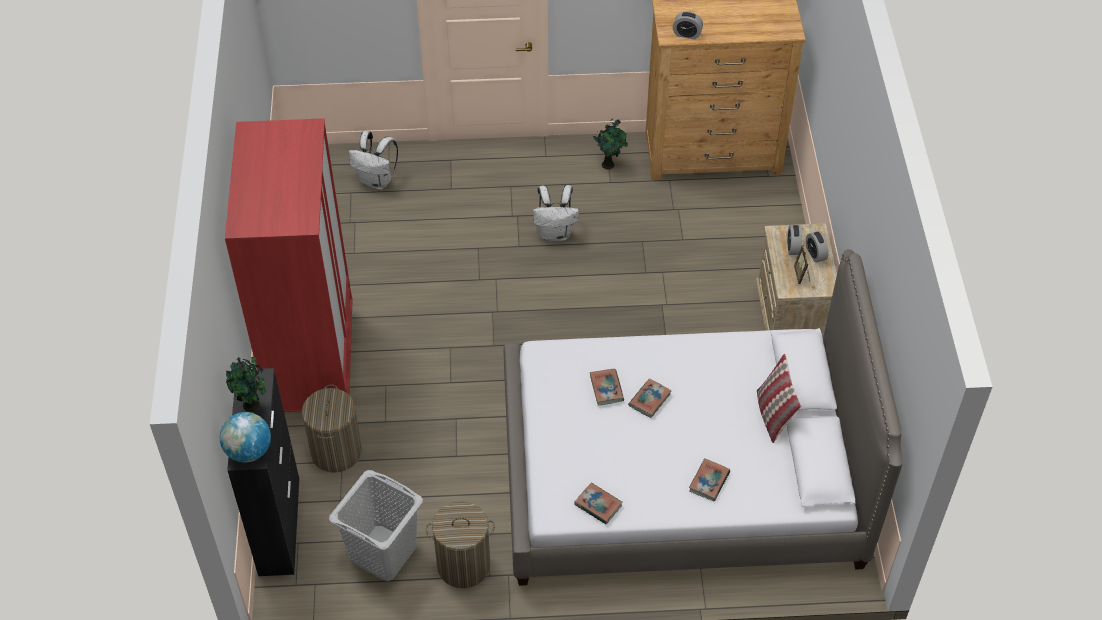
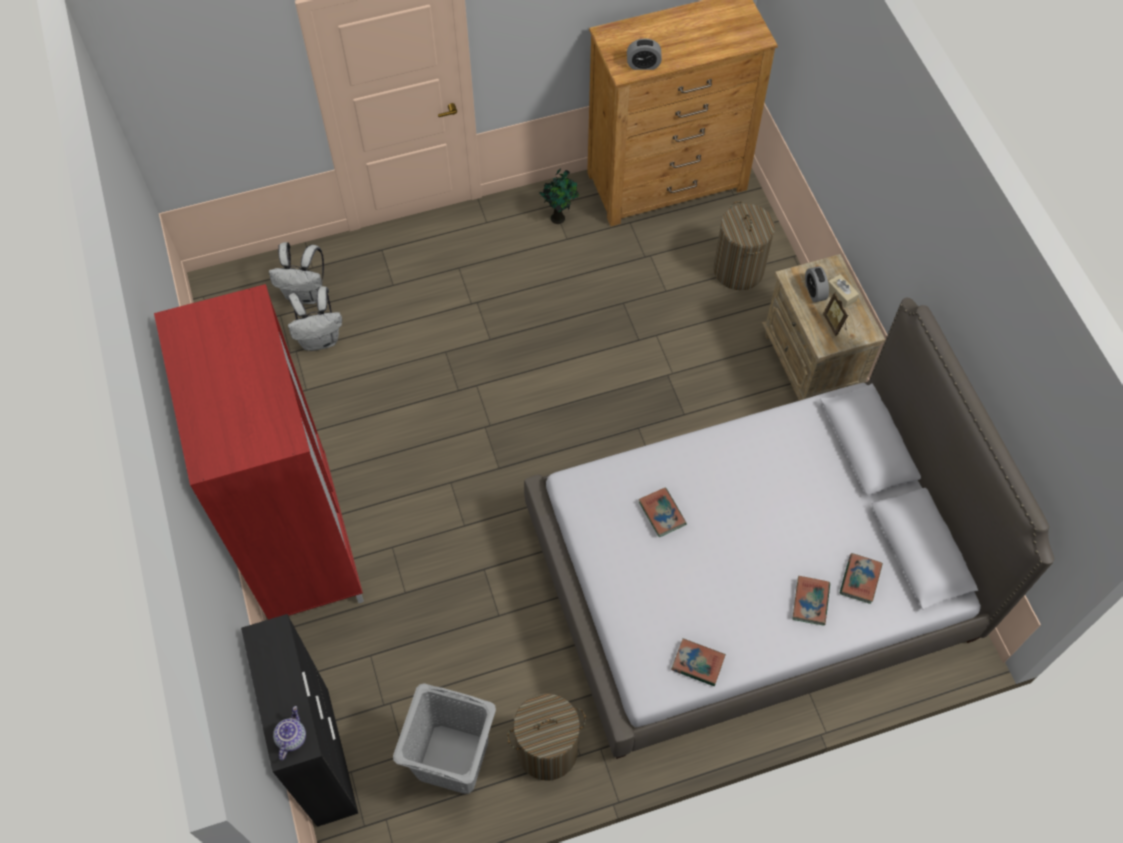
camera: 15 degrees left, 10 degrees up
(248, 451) = (291, 737): globe -> teapot
(252, 405) = (276, 673): potted plant -> none
(336, 451) = (360, 644): laundry basket -> laundry basket (738, 270)
(555, 233) = (525, 314): white backpack -> white backpack (320, 339)
(649, 400) = (713, 515): book -> book (860, 579)
(773, 415) = (853, 501): pillow -> none
(815, 254) = (841, 294): alarm clock -> beige tissue box

